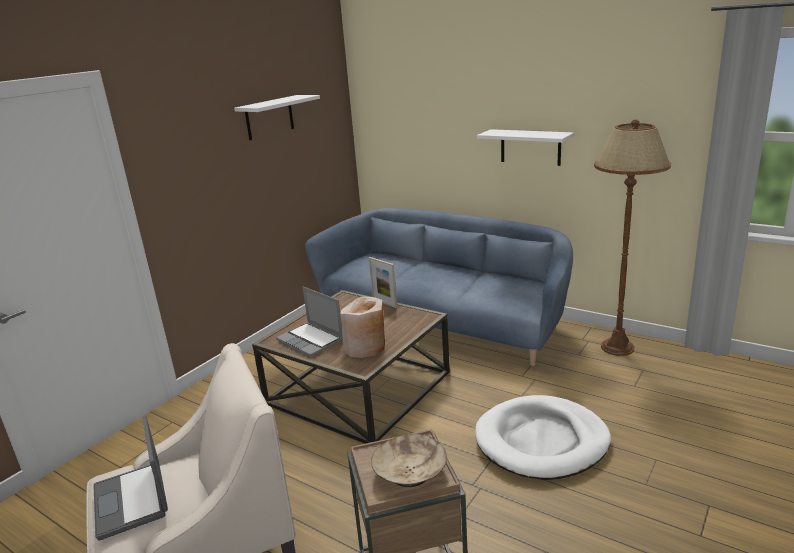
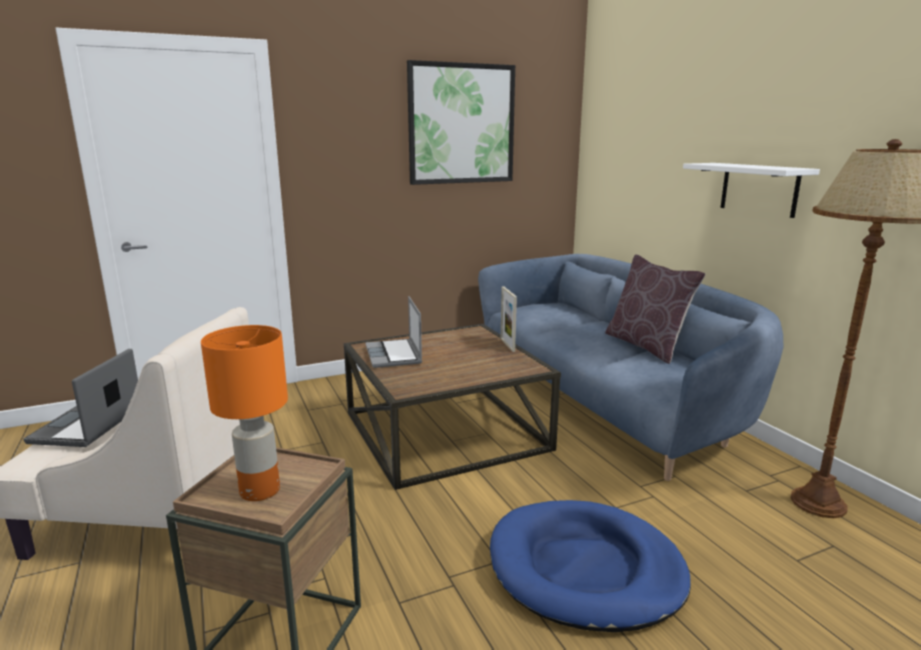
camera: 30 degrees right, 5 degrees down
(269, 117) = (461, 124): white shelf -> picture
(365, 347) = (434, 376): beige vase -> none
(410, 473) = (260, 491): beige bowl -> orange table lamp
(476, 274) = (646, 346): none -> brown pillow
(541, 441) = (585, 569): white dog bed -> blue dog bed

